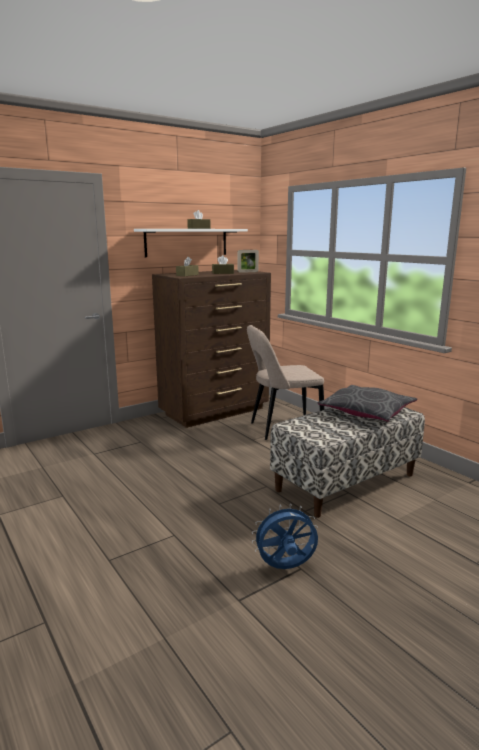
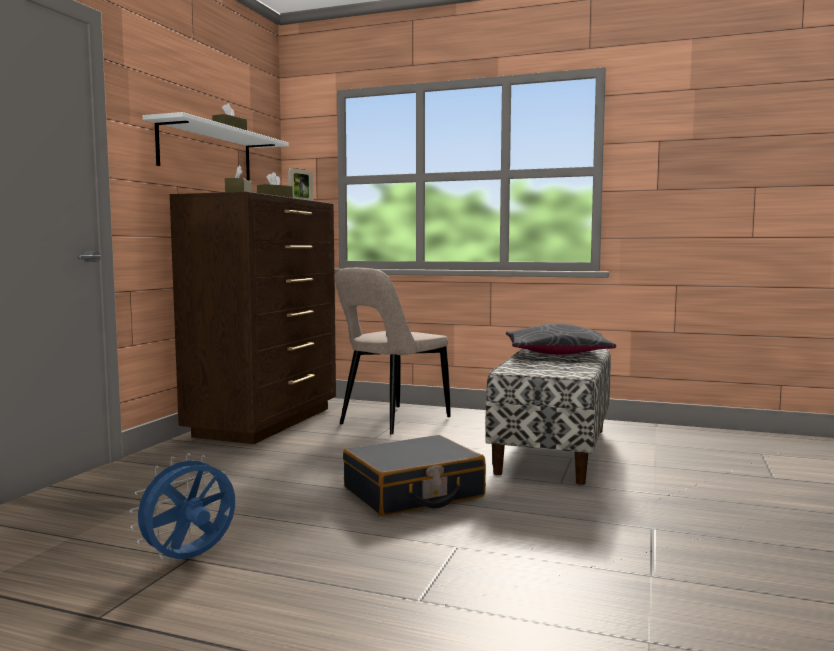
camera: 35 degrees left, 10 degrees down
(210, 489) = (413, 493): none -> black suitcase
(285, 568) = (639, 533): blue fan -> blue fan (190, 559)

